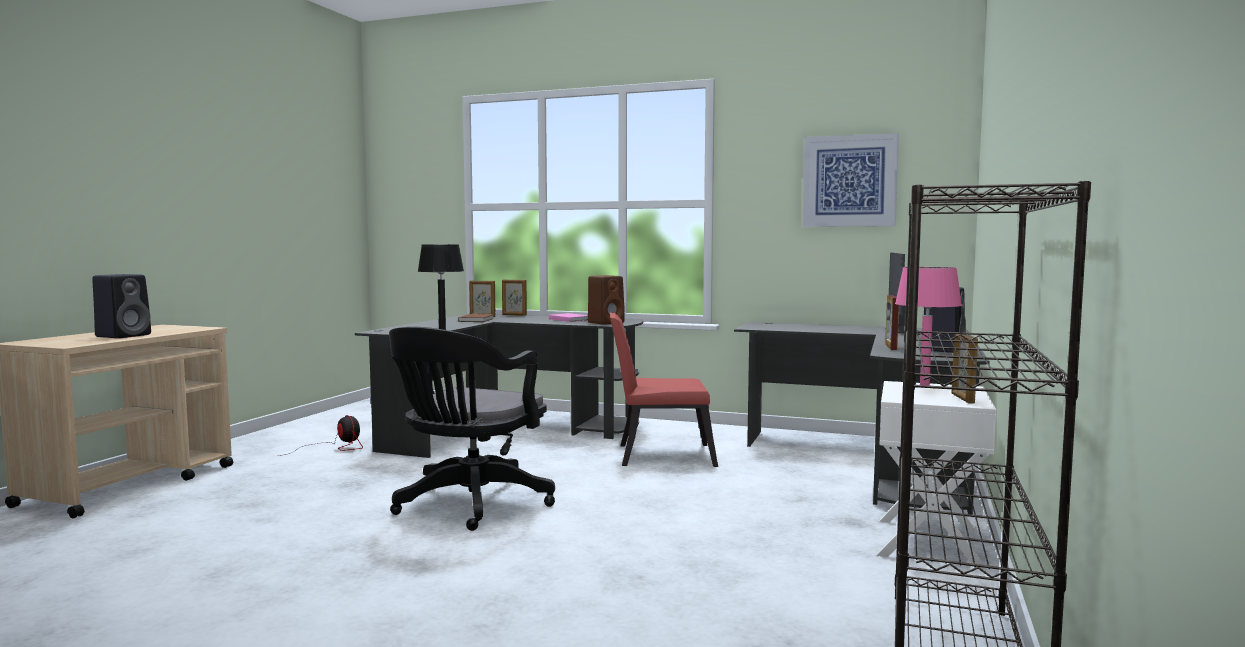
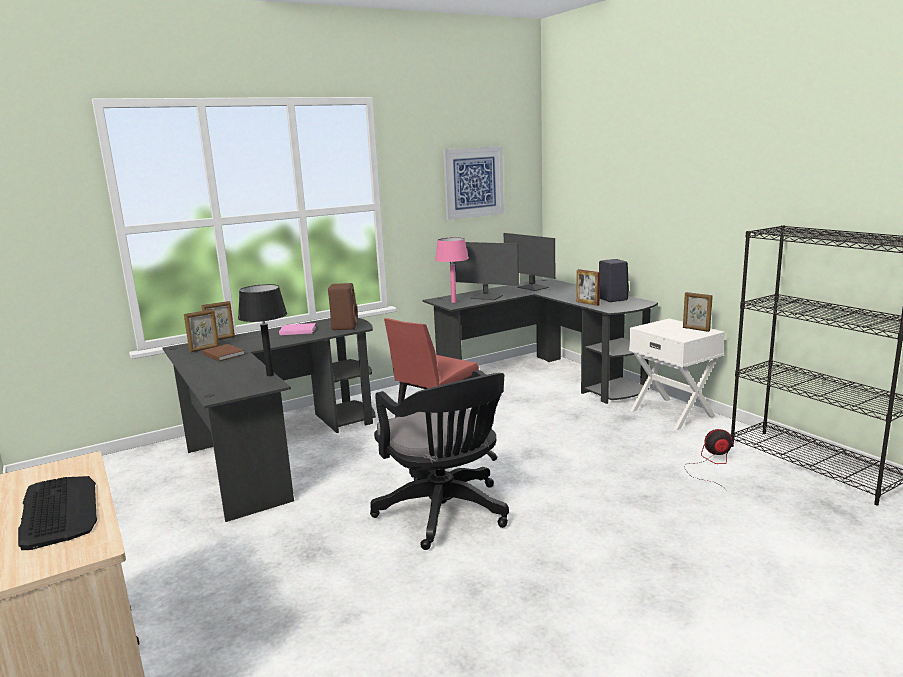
camera: 50 degrees left, 10 degrees up
(124, 335) = (59, 511): black speaker -> keyboard
(335, 448) = (173, 538): fan -> fan (711, 465)
(812, 328) = (486, 297): none -> monitor
(924, 385) = (655, 325): pink table lamp -> pink table lamp (453, 302)

